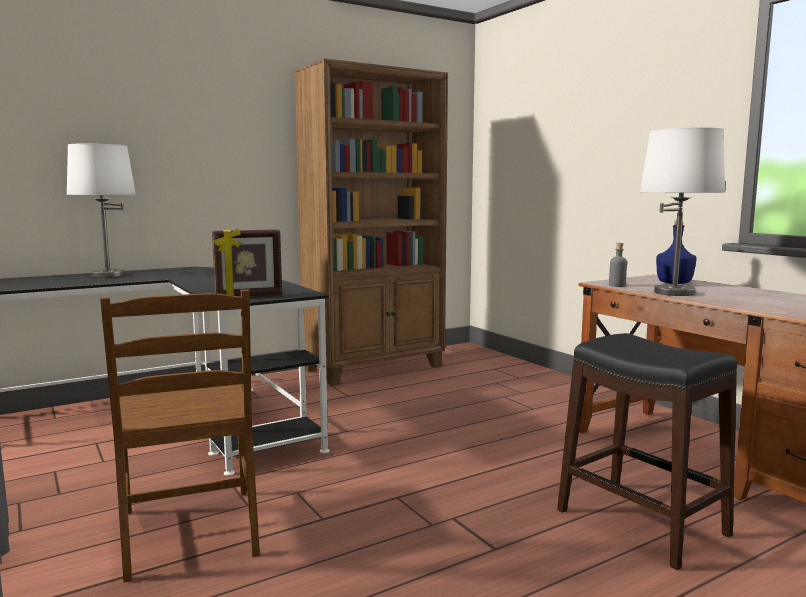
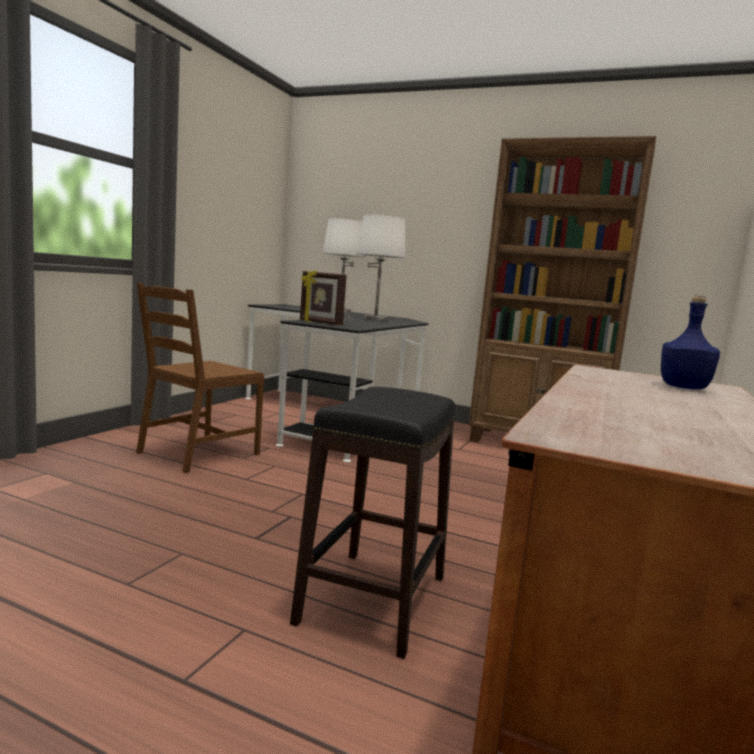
camera: 55 degrees right, 0 degrees up
(617, 285) = (590, 371): grey bottle -> none
(673, 292) = (599, 383): white table lamp -> white table lamp (375, 319)

